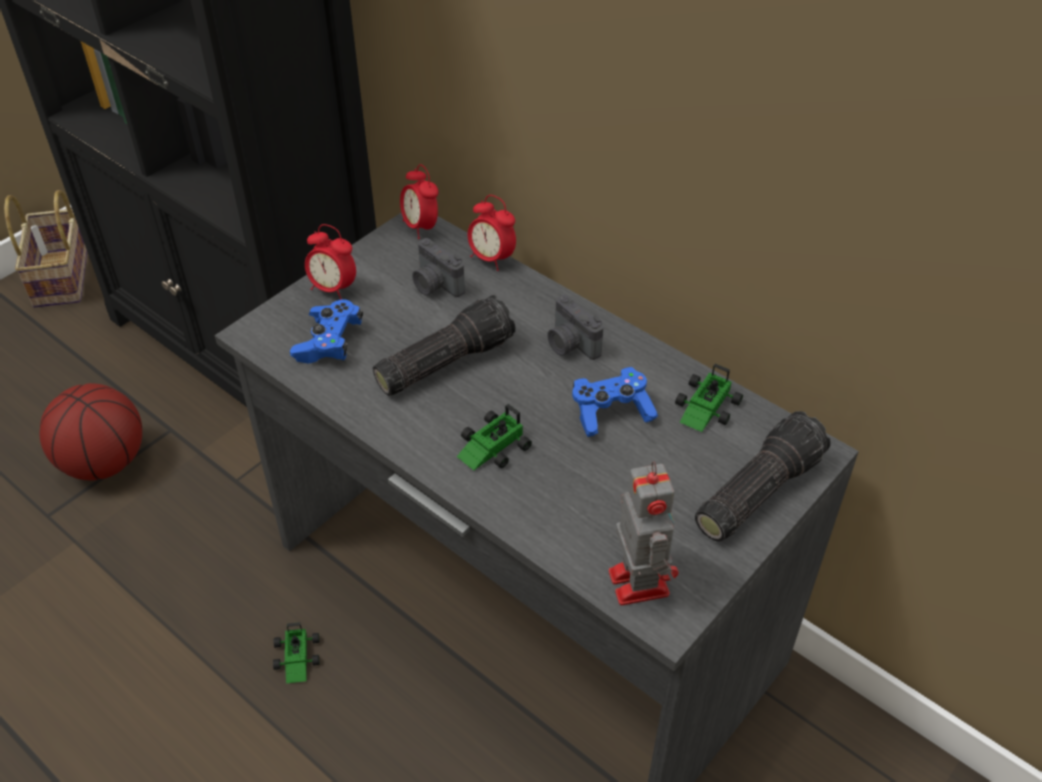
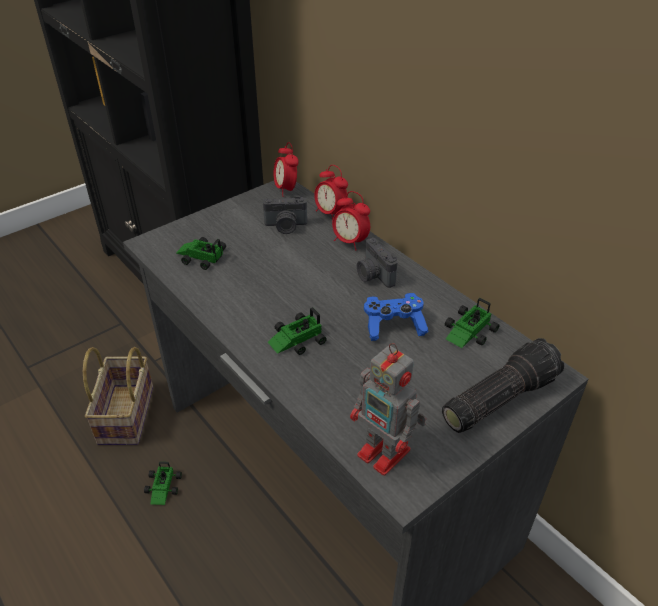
camera: 10 degrees right, 5 degrees down
(63, 279) = (82, 224): basket -> basket (127, 416)
(104, 461) = (73, 337): basketball -> none
(329, 342) = (199, 255): blue game controller -> toy car
(333, 289) = (213, 221): alarm clock -> alarm clock (350, 242)
(435, 285) = (286, 226): camera -> camera turned 60 degrees counterclockwise
(444, 361) = (278, 276): flashlight -> none
(637, 580) = (386, 454): toy robot -> toy robot turned 135 degrees clockwise

